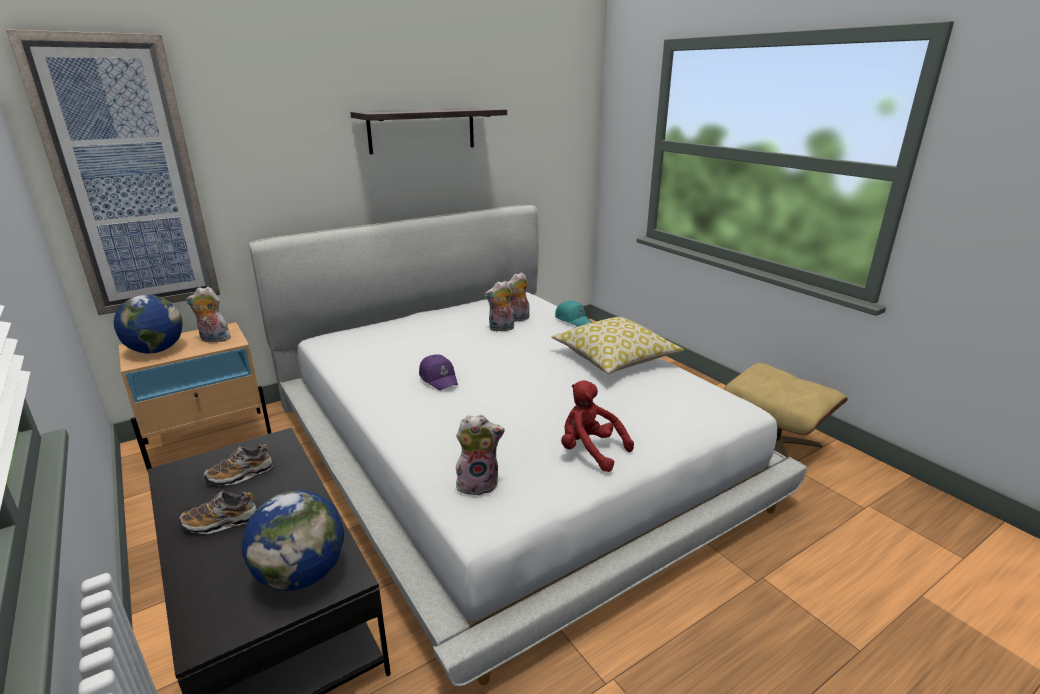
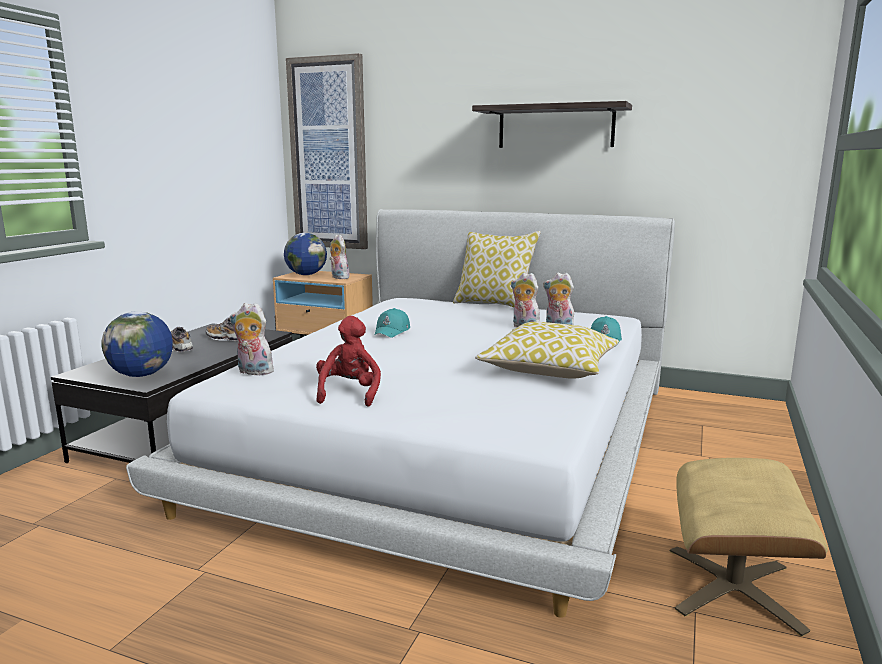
camera: 55 degrees right, 10 degrees down
(419, 315) = (494, 305): none -> pillow
(439, 378) = (392, 331): purple cap -> turquoise cap
(478, 483) = (253, 372): plush toy -> plush toy turned 150 degrees clockwise

